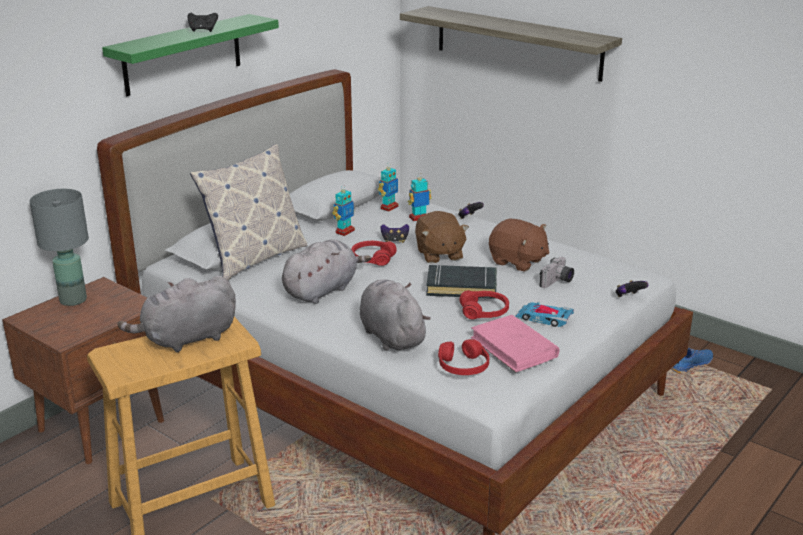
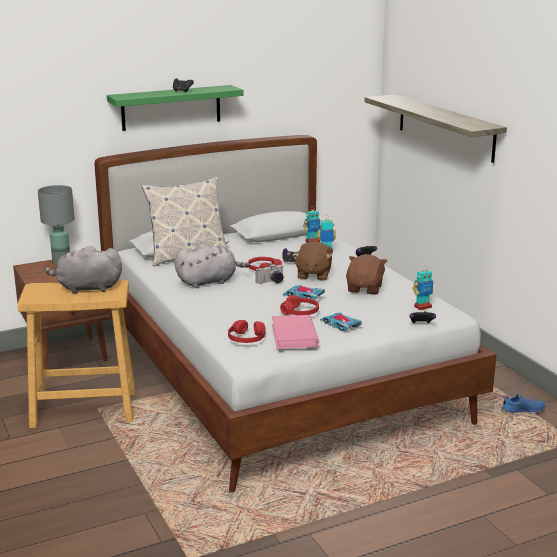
camera: 25 degrees right, 5 degrees down
(344, 232) = (264, 251): toy robot -> toy robot (422, 307)
(391, 335) = (222, 314): grey plush toy -> none
(461, 286) = (303, 296): black book -> toy car
(517, 261) = (365, 289): brown plush toy -> brown plush toy turned 135 degrees counterclockwise
(557, 282) = (379, 306): camera -> camera (271, 282)

